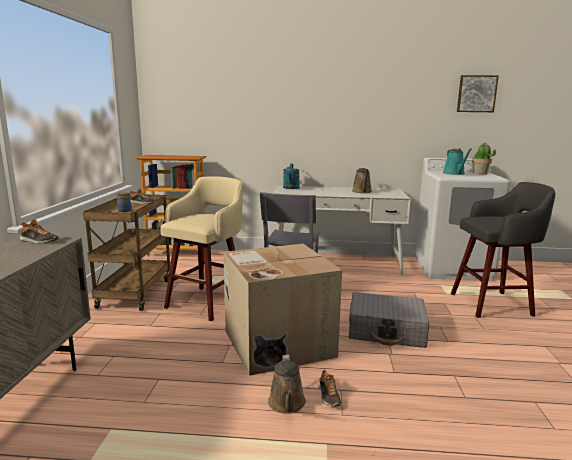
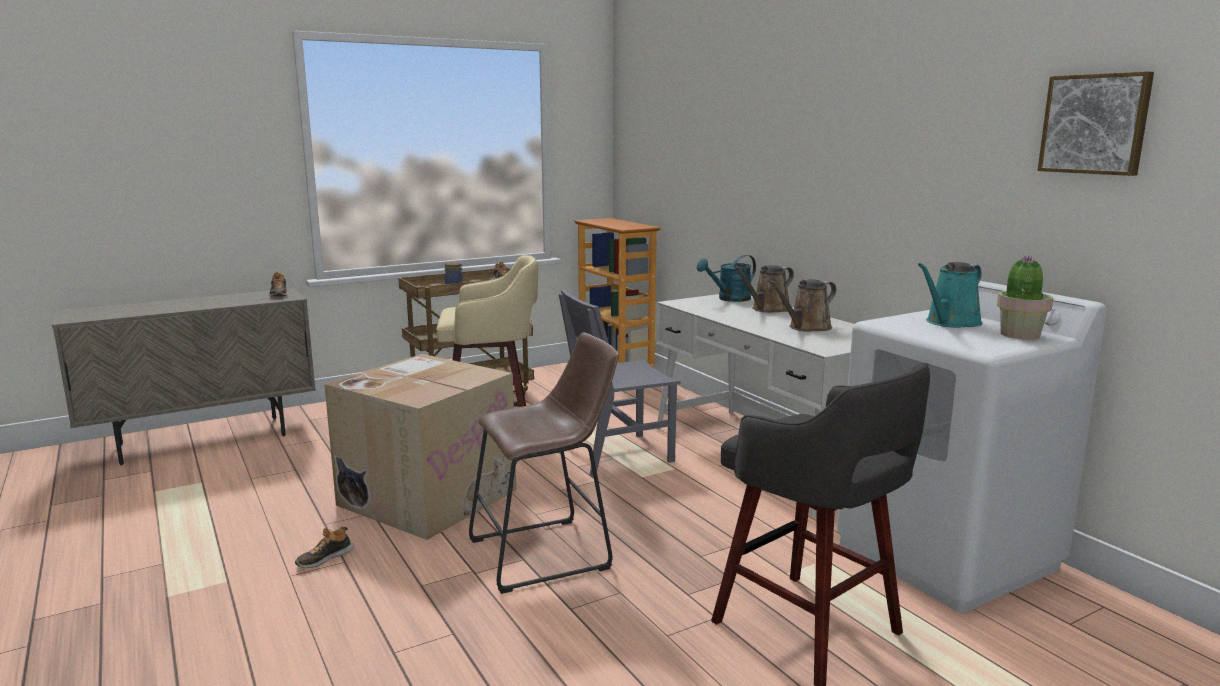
camera: 55 degrees right, 0 degrees up
(287, 404) = (290, 541): brown watering can -> brown watering can (768, 309)
(386, 330) = (548, 553): grey suitcase -> brown stool

